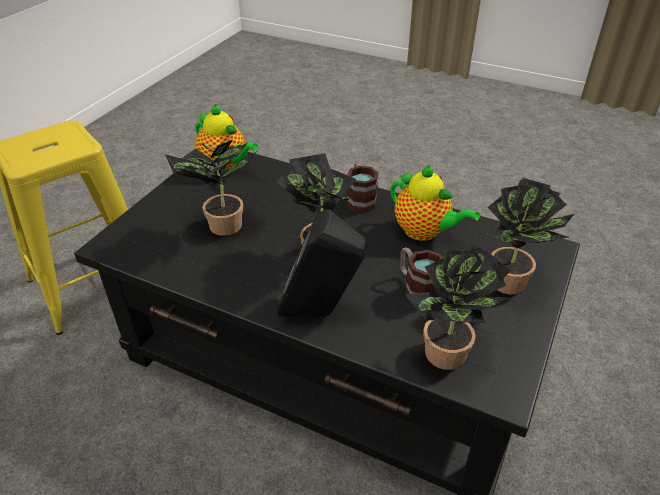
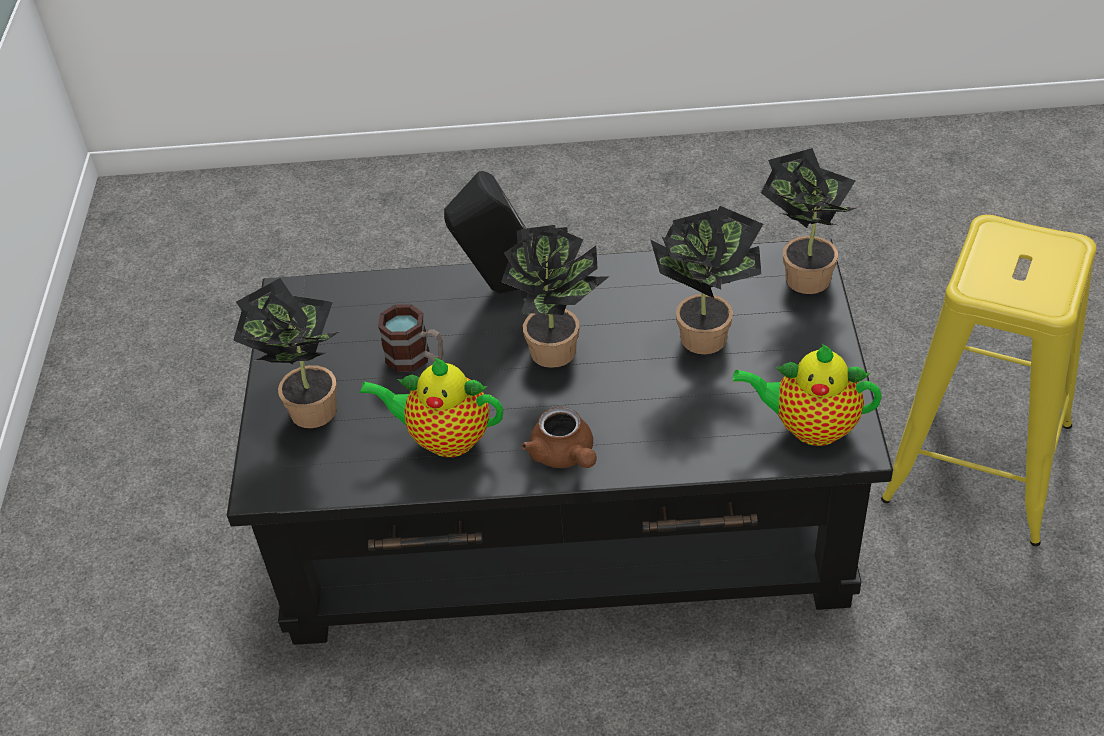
camera: 155 degrees right, 5 degrees up
(360, 199) = (565, 456): mug -> brown teapot
(447, 358) = (353, 301): potted plant -> potted plant (802, 275)

